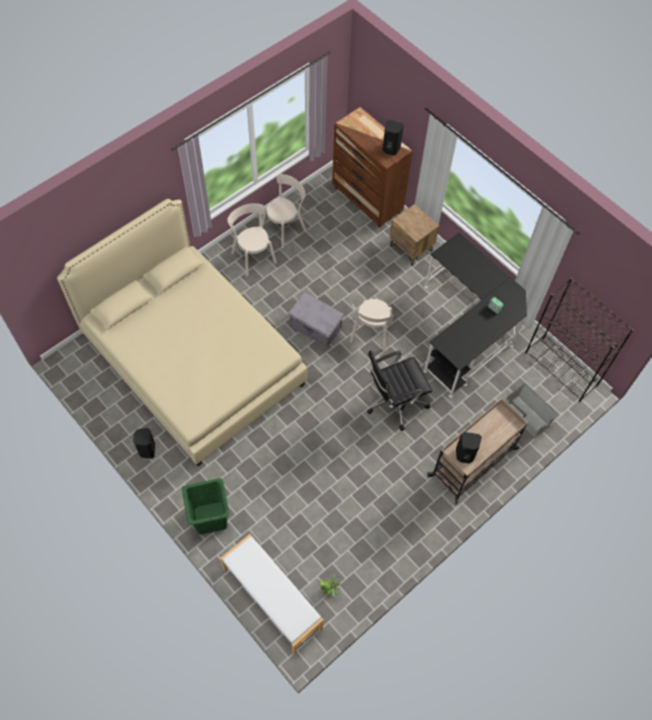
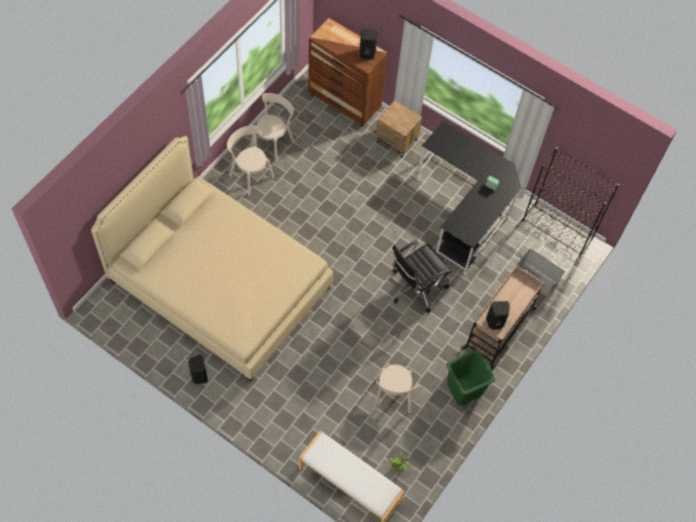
camera: 15 degrees left, 0 degrees up
(210, 518) = (275, 426): green laundry basket -> green laundry basket (464, 389)
(315, 328) = (326, 233): grey storage box -> none
(371, 334) = (379, 229): beige chair -> beige chair (392, 397)

